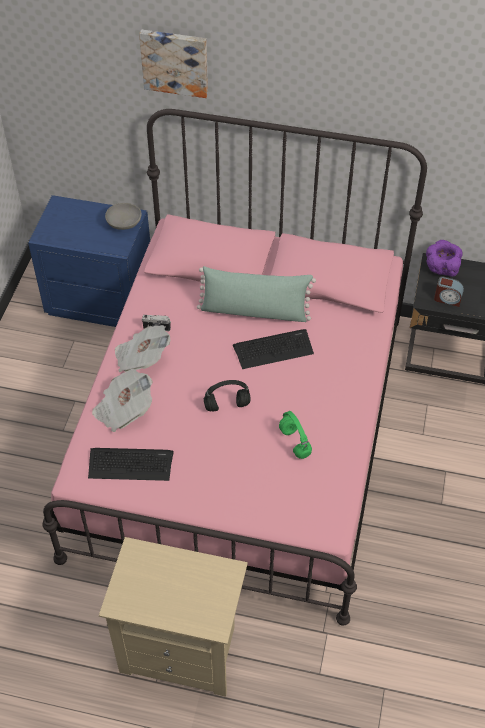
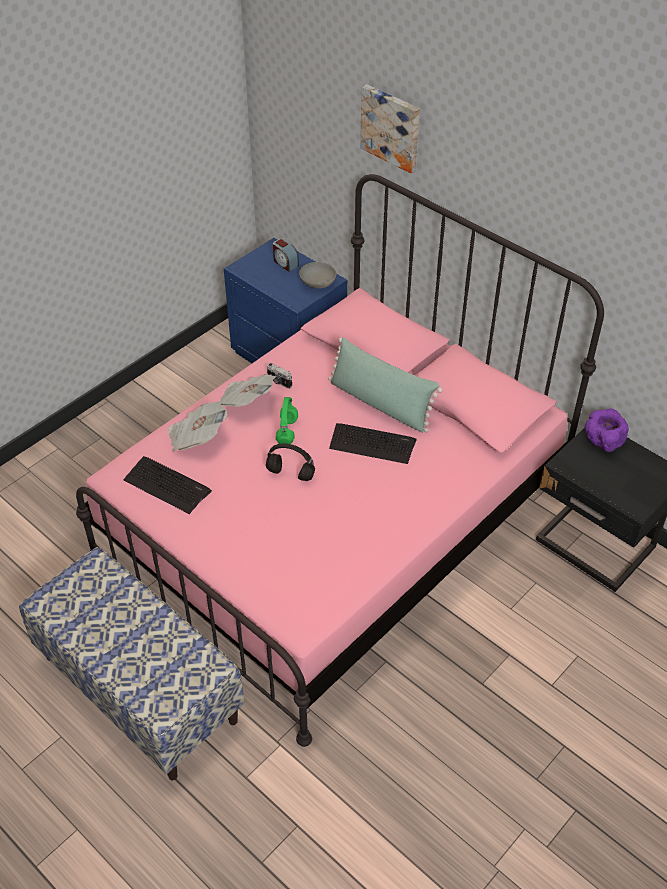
camera: 30 degrees right, 5 degrees down
(182, 649) = (141, 688): beige nightstand -> bench
(295, 443) = (328, 535): green headphones -> green headphones (287, 432)
(447, 299) = (587, 471): alarm clock -> alarm clock (285, 263)

